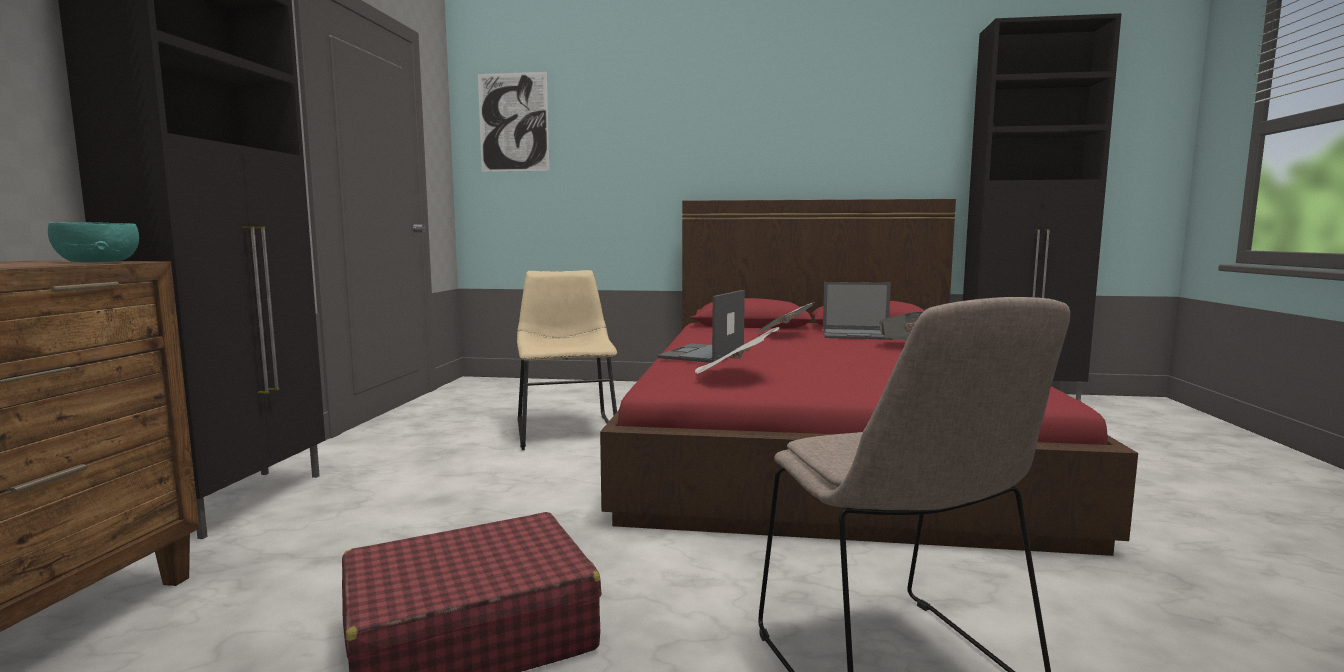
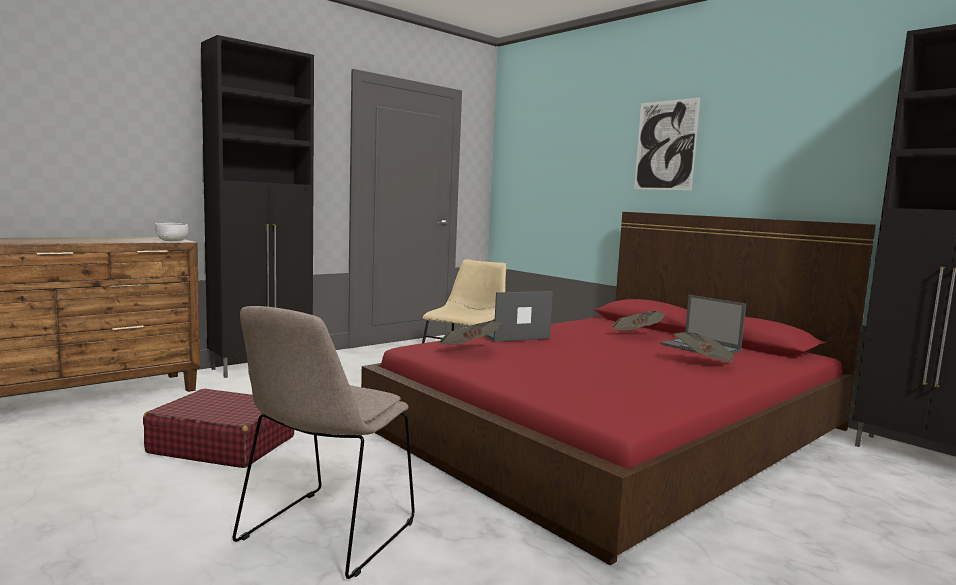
camera: 40 degrees right, 0 degrees up
(97, 262) = (172, 240): turquoise bowl -> white bowl
(513, 122) = (526, 147): picture -> picture (665, 145)

